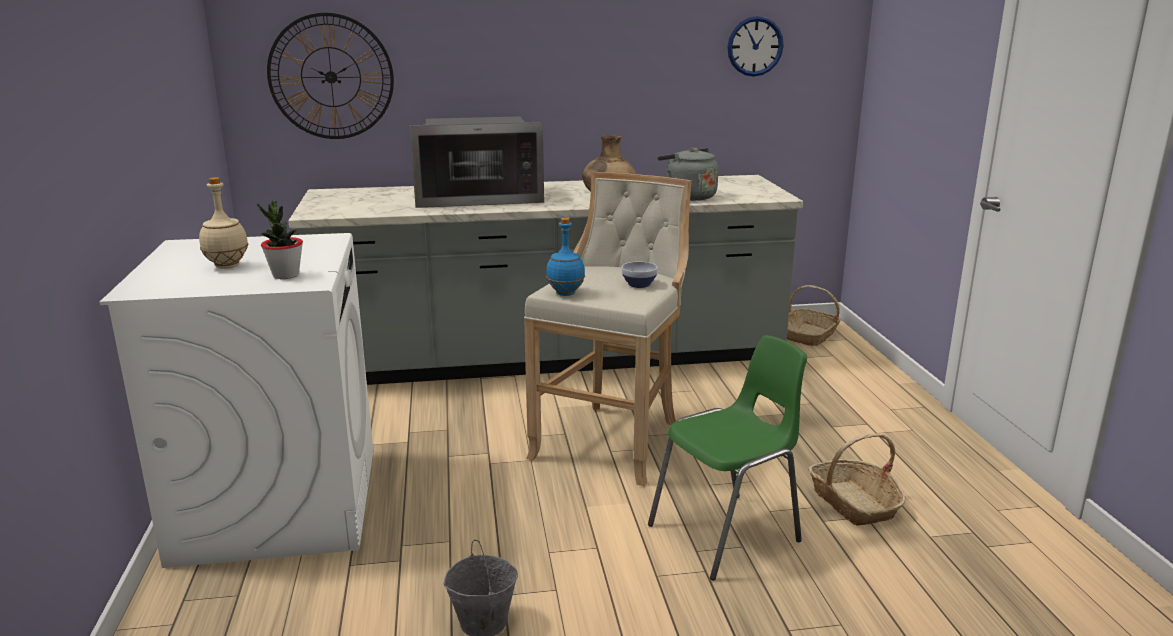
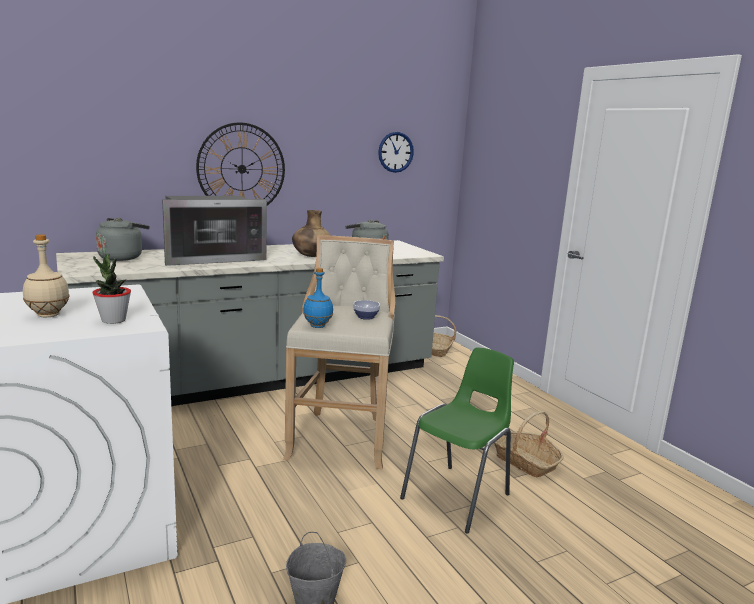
camera: 20 degrees left, 5 degrees down
(331, 77) = (79, 160): wall clock -> wall clock (241, 169)
(375, 196) = (122, 257): none -> grey kettle

